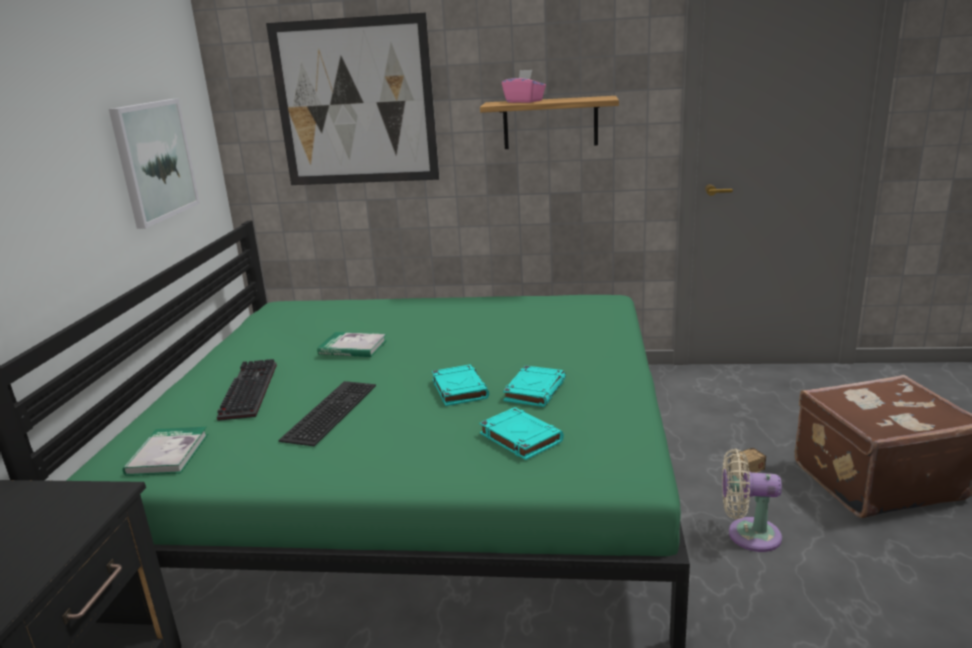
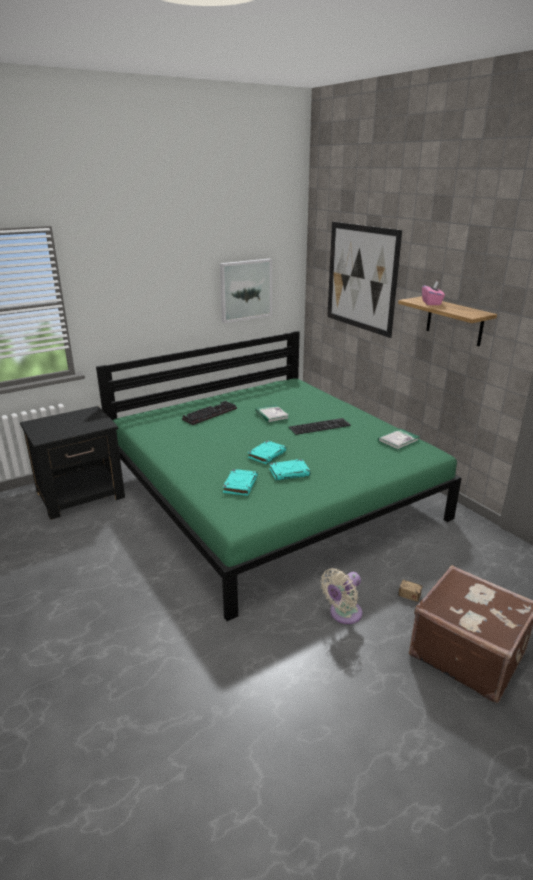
camera: 50 degrees right, 5 degrees up
(168, 454) = (151, 423): book -> book (398, 440)
(329, 411) = (213, 436): keyboard -> keyboard (319, 426)
(748, 534) = (343, 614): beige fan -> beige fan turned 105 degrees counterclockwise

